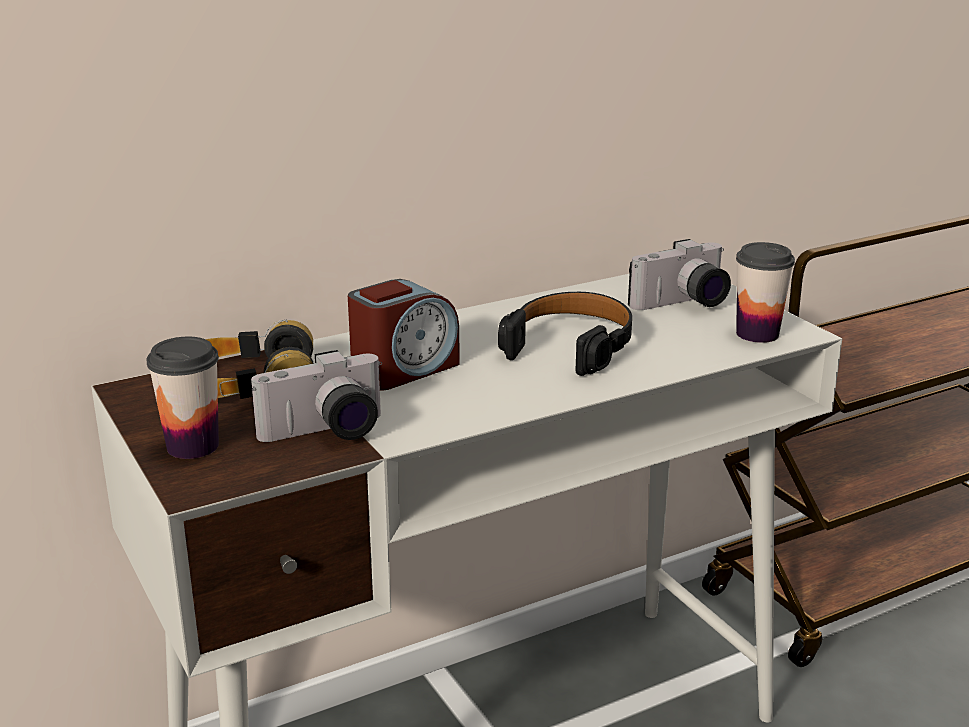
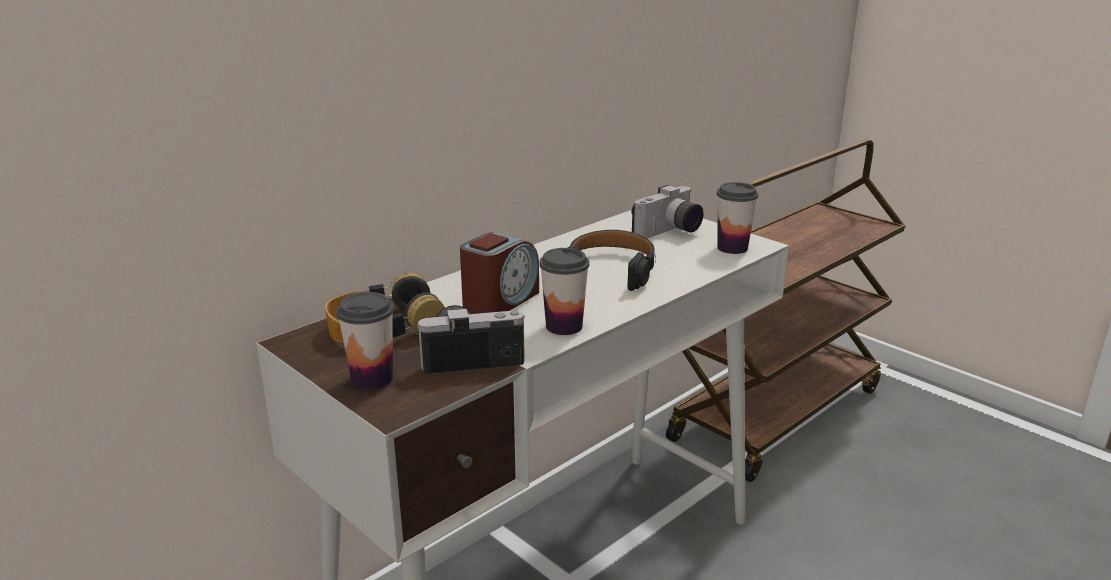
camera: 15 degrees left, 0 degrees up
(326, 433) = (471, 356): camera -> camera turned 150 degrees counterclockwise
(464, 411) = (564, 326): none -> cup

